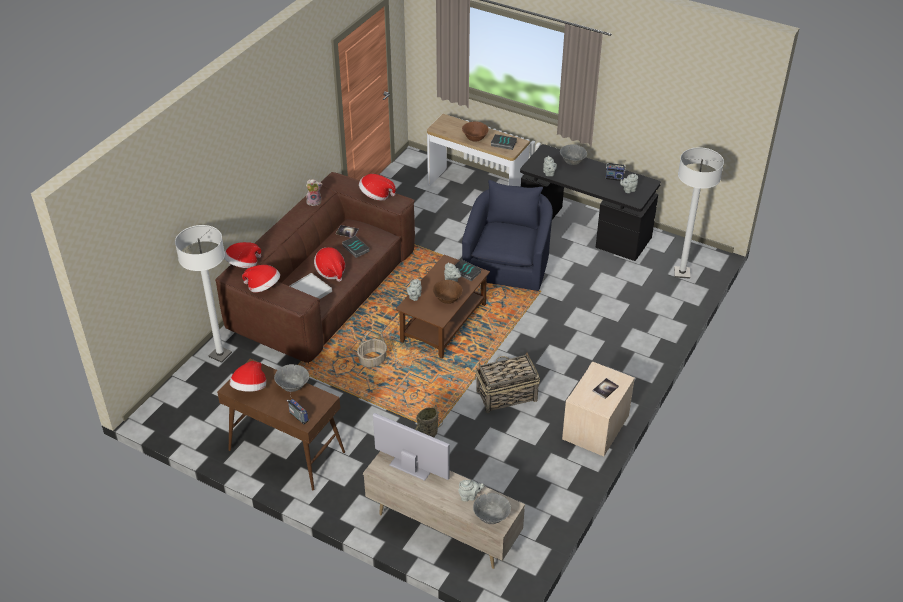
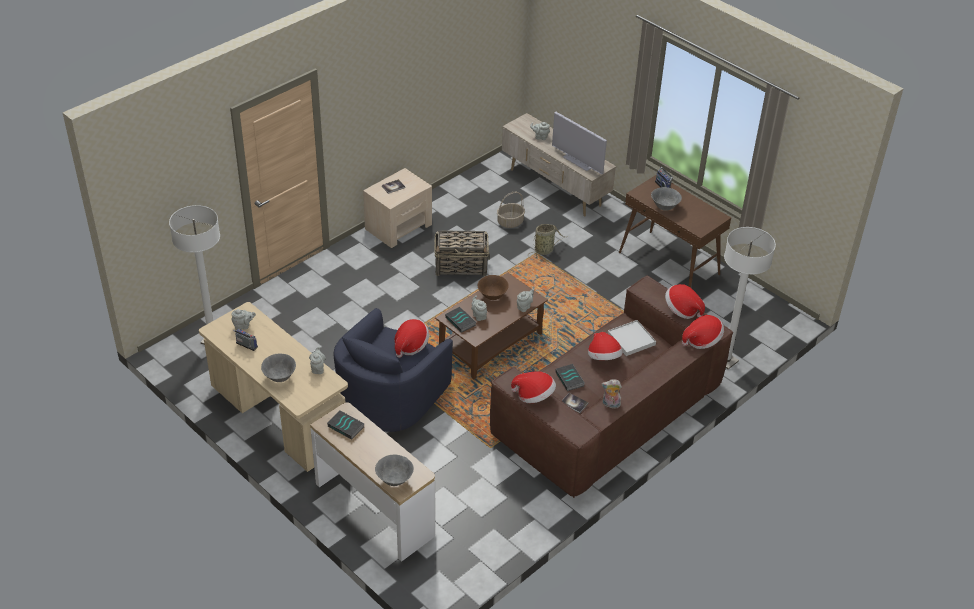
camera: 165 degrees left, 0 degrees up
(250, 388) = (702, 214): hat -> hat (410, 345)
(372, 360) = (574, 323): basket -> basket (510, 222)
(475, 139) = (378, 443): brown bowl -> none
(491, 518) = (530, 123): grey bowl -> grey bowl (395, 480)
(584, 230) = (278, 416): black desk -> beige desk

